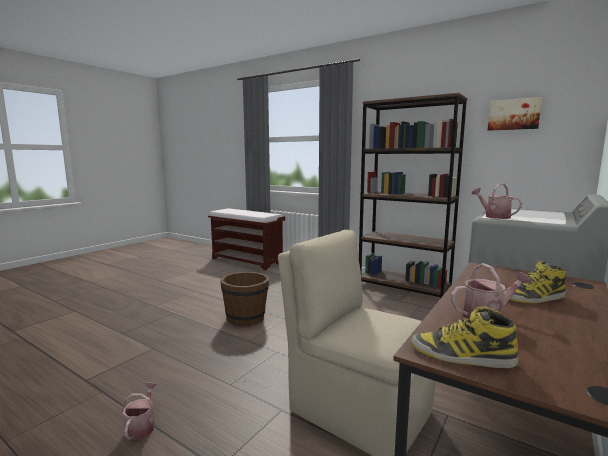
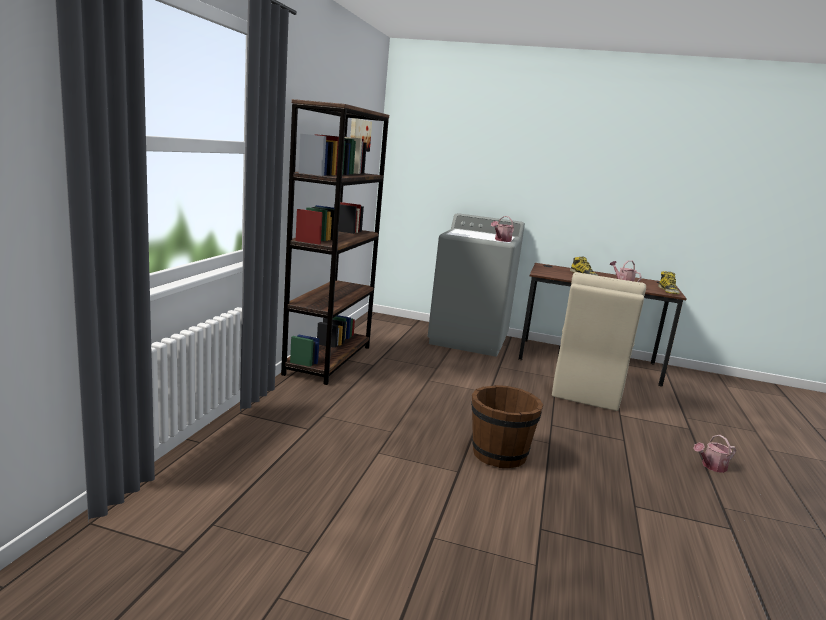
camera: 110 degrees left, 5 degrees up
(247, 261) = (173, 514): brown bench -> none

